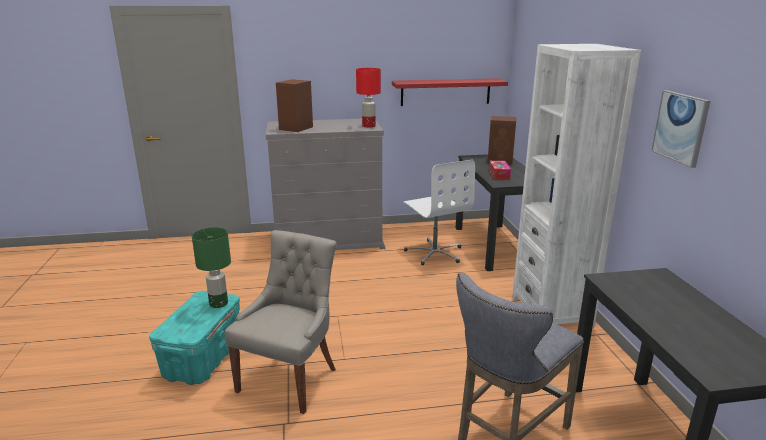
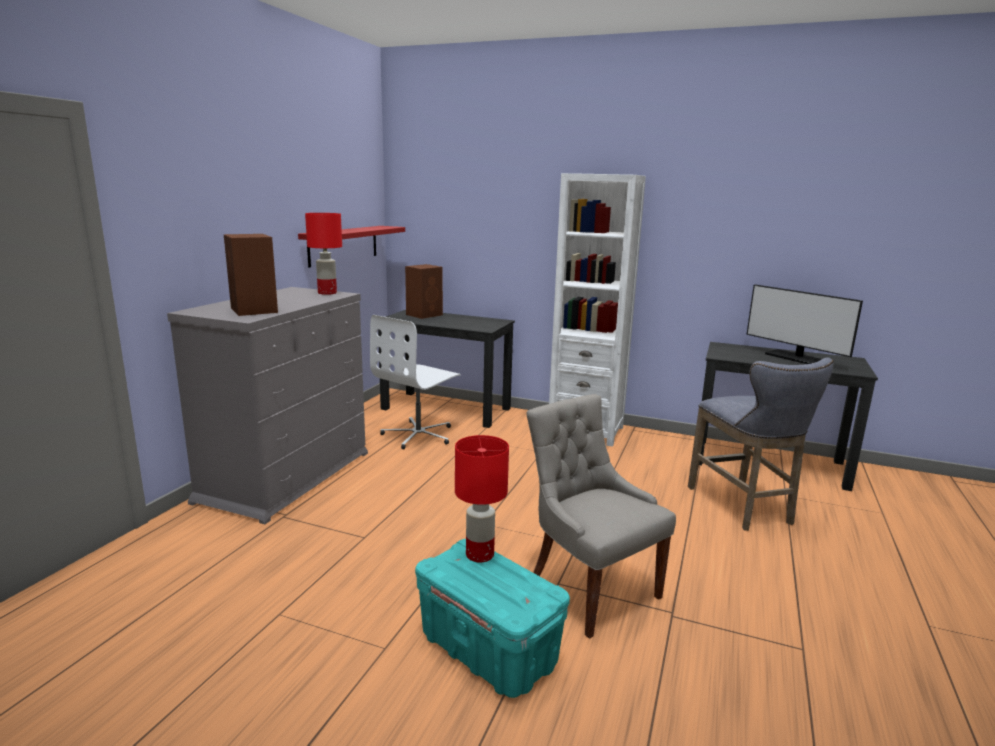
camera: 60 degrees left, 5 degrees down
(219, 303) = (480, 554): green table lamp -> red table lamp
(435, 253) = (419, 435): white office chair -> white office chair turned 120 degrees clockwise
(499, 174) = (461, 323): tissue box -> none
(680, 127) = (699, 232): picture -> none
(695, 324) = (796, 358): none -> monitor

